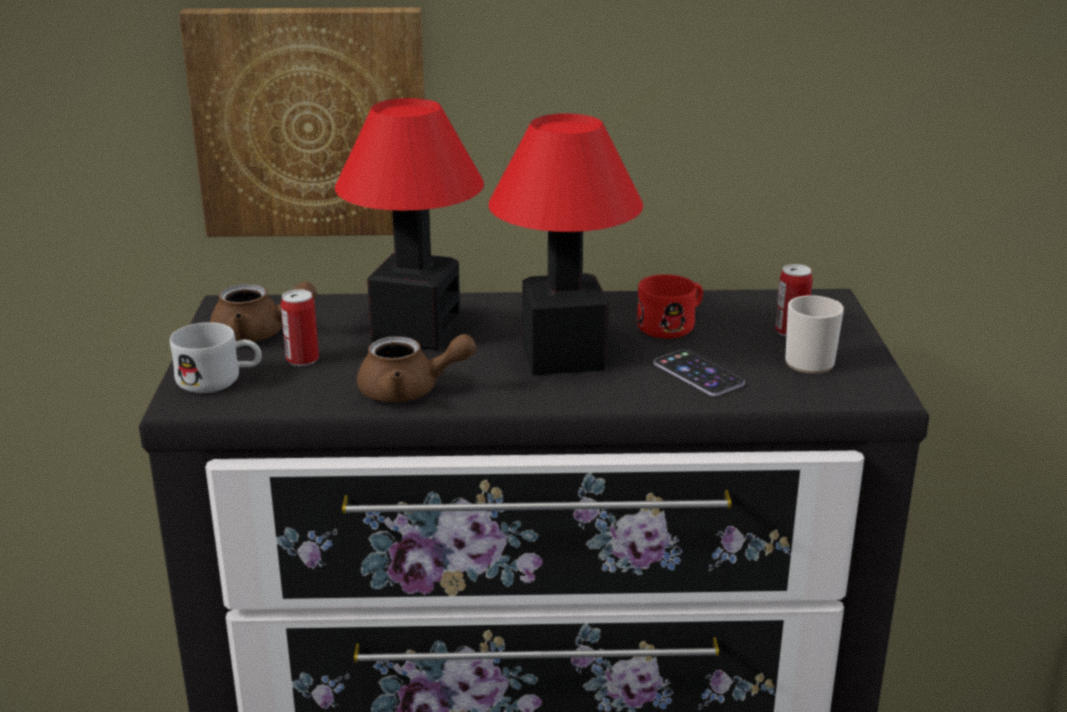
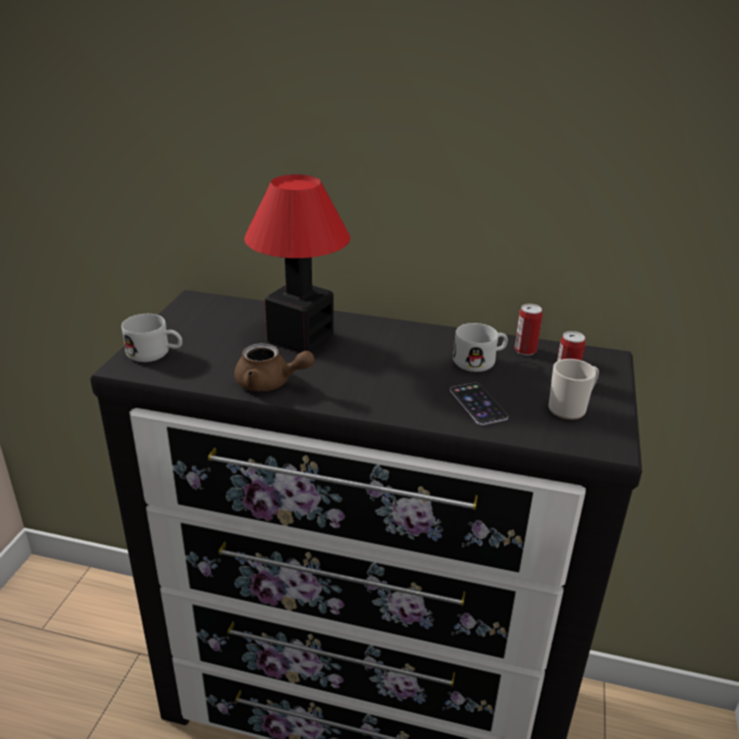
camera: 15 degrees right, 5 degrees up
(259, 334) = (199, 323): brown teapot -> none
(302, 359) = (215, 347): can -> can (525, 350)
(311, 122) = (255, 182): picture -> none
(565, 356) = (390, 373): table lamp -> none
(673, 325) = (480, 361): red mug -> white mug

